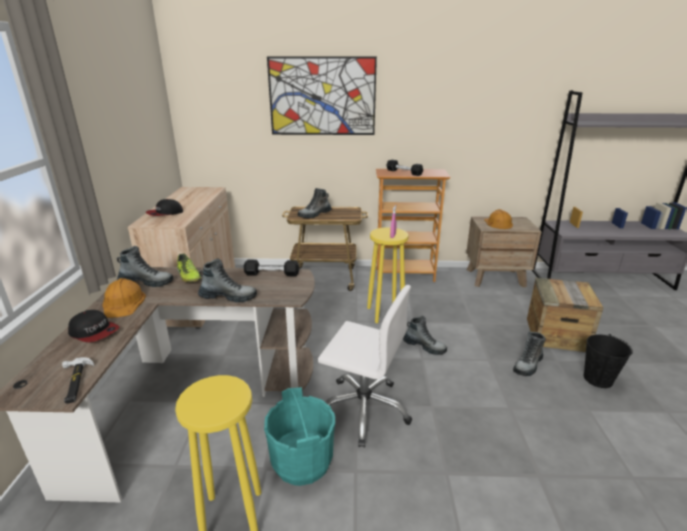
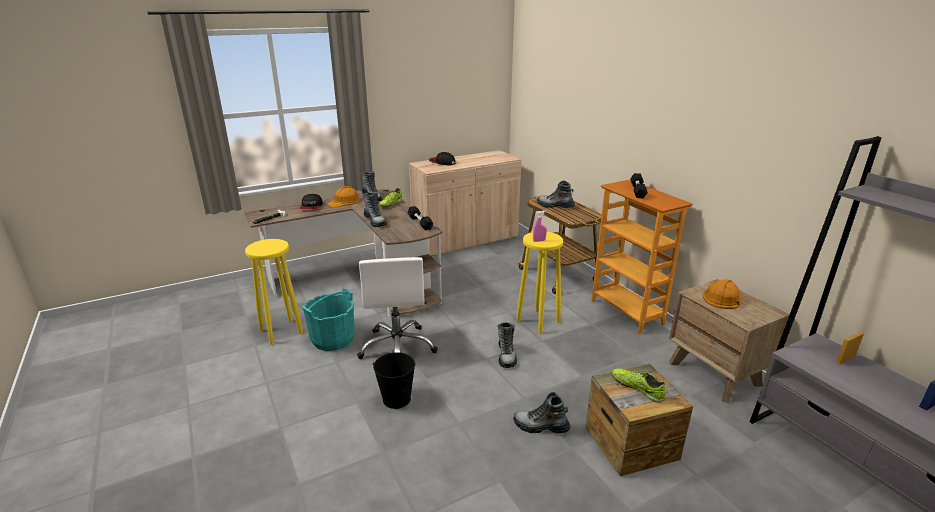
camera: 60 degrees right, 0 degrees up
(322, 96) = (600, 91): picture -> none
(565, 291) = (637, 388): none -> shoe
(597, 379) = (566, 486): black bucket -> black bucket (396, 399)

